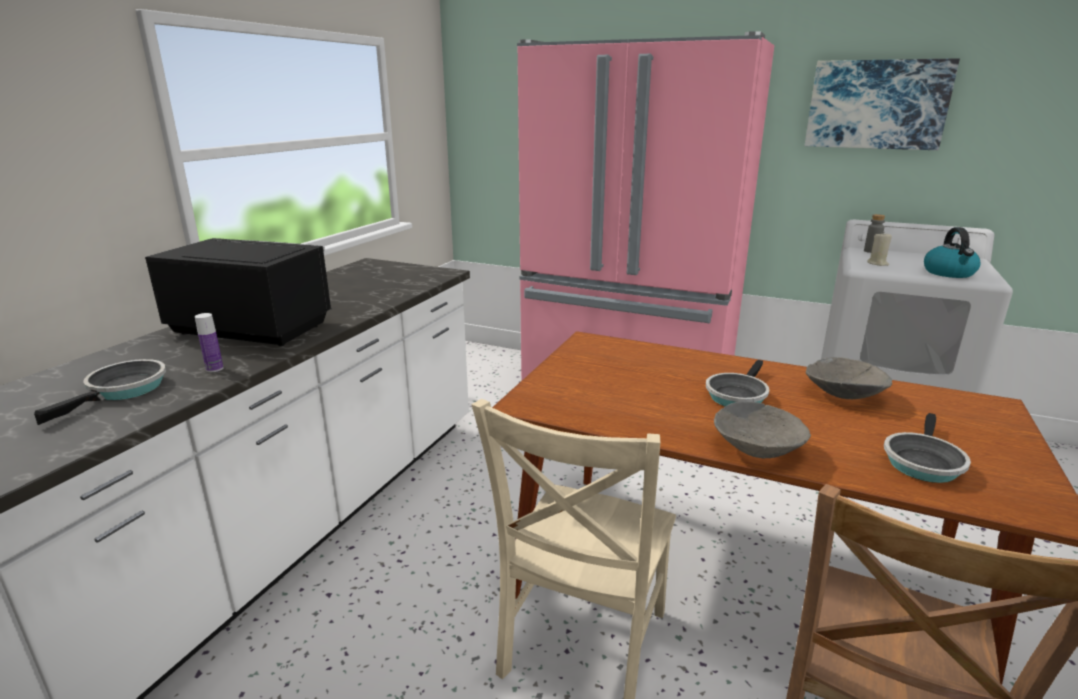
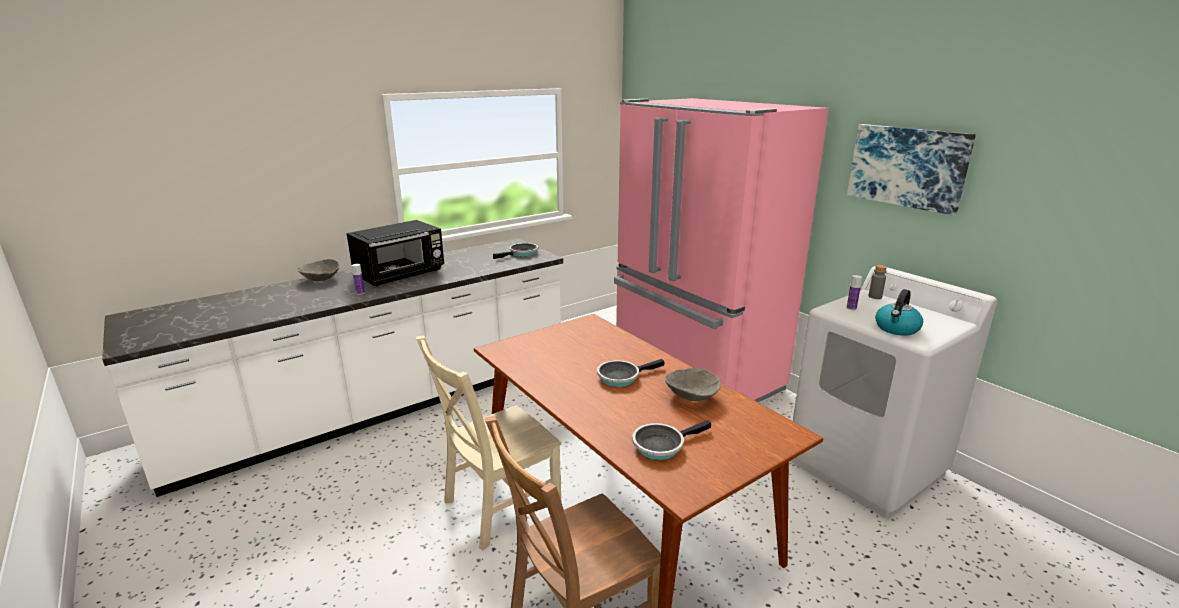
camera: 30 degrees right, 0 degrees up
(123, 390) = (316, 295): frying pan -> frying pan (521, 254)
(251, 328) = (401, 274): black microwave -> black microwave turned 90 degrees clockwise
(758, 450) = (576, 409): grey bowl -> grey bowl (321, 279)
(877, 263) = (851, 308): beige candle -> bottle

